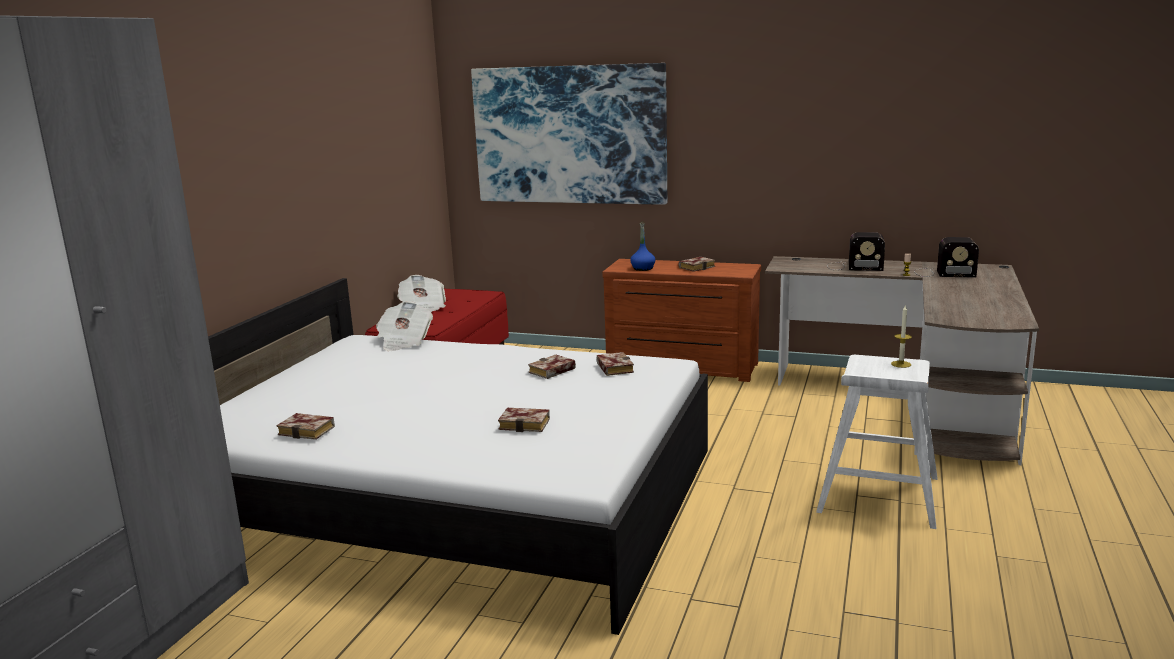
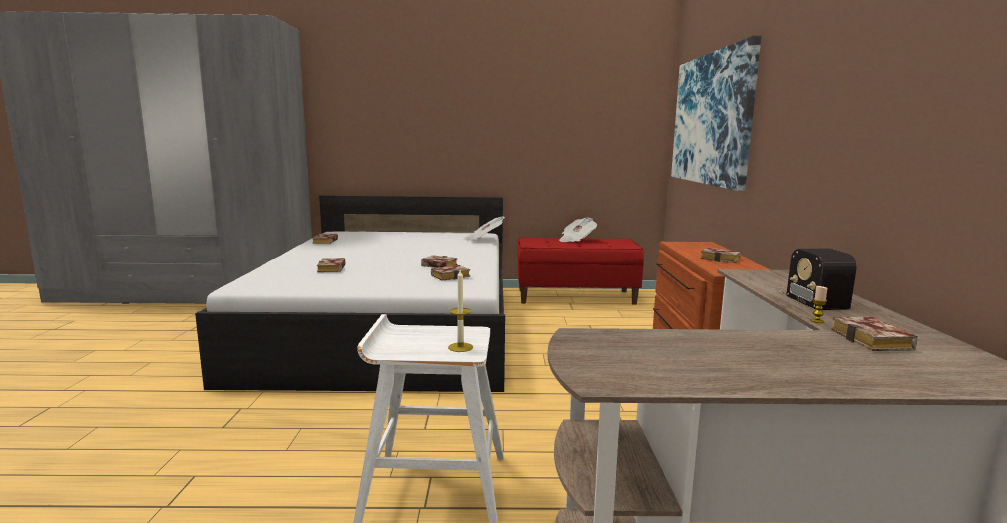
camera: 70 degrees right, 5 degrees down
(642, 268) = (686, 248): blue bottle -> none
(942, 273) = (875, 341): radio -> book

